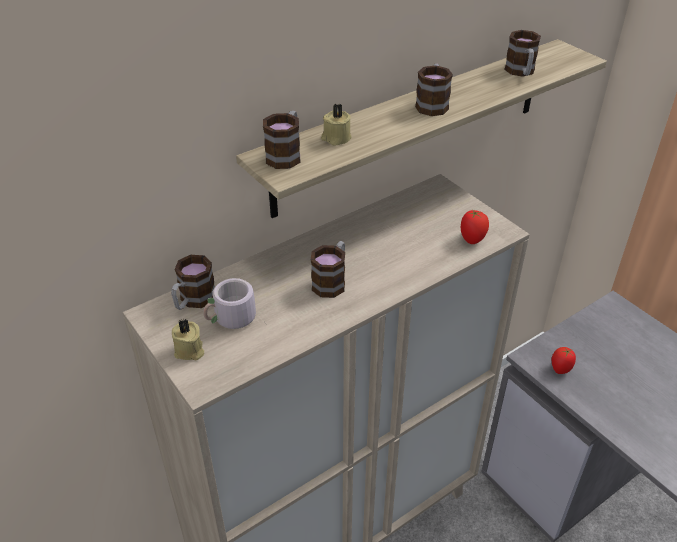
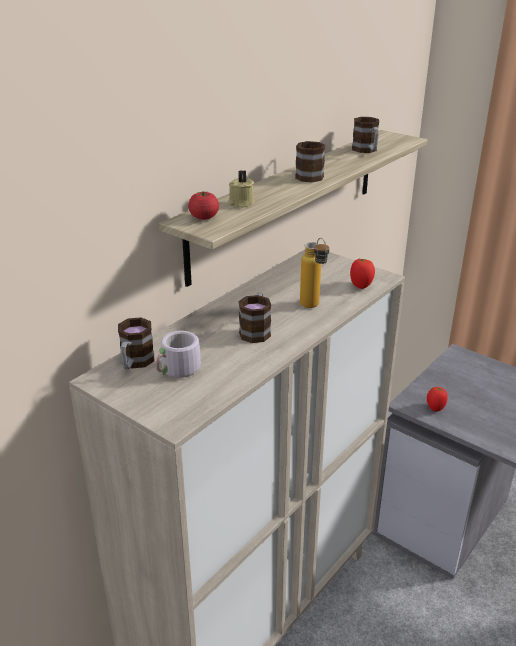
camera: 15 degrees left, 10 degrees down
(189, 351) = (149, 400): beige candle -> none
(286, 154) = (204, 217): mug -> tomato
(406, 261) = (313, 307): none -> bottle

